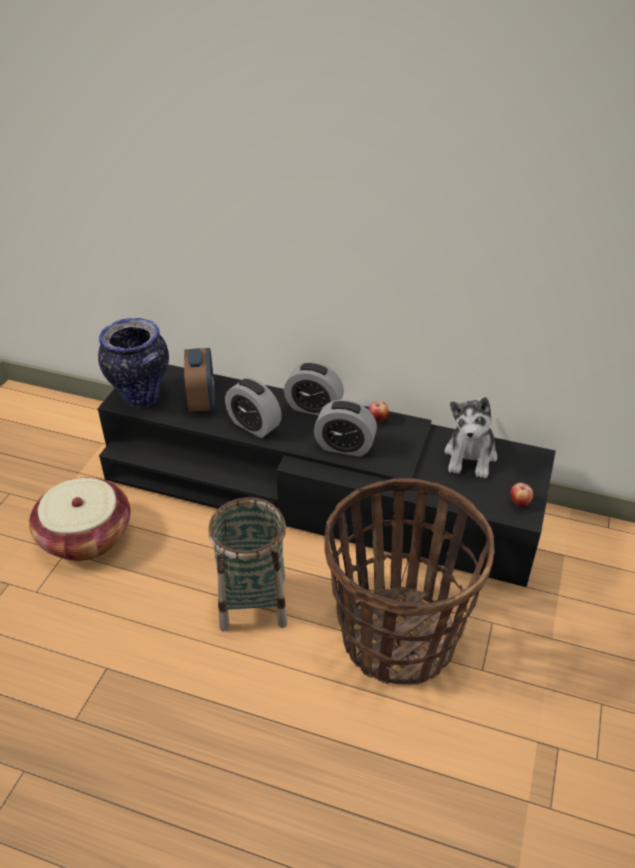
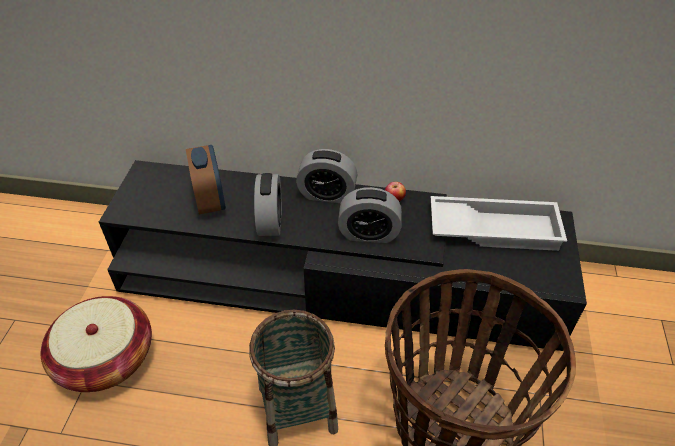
camera: 10 degrees left, 5 degrees up
(140, 397) = (143, 203): vase -> none
(254, 425) = (270, 221): alarm clock -> alarm clock turned 120 degrees counterclockwise
(470, 456) = (494, 228): plush toy -> white tray
(519, 503) = (556, 274): apple -> none

